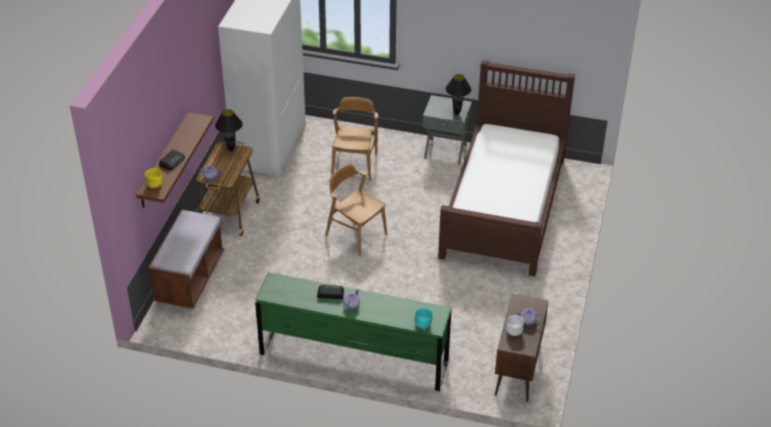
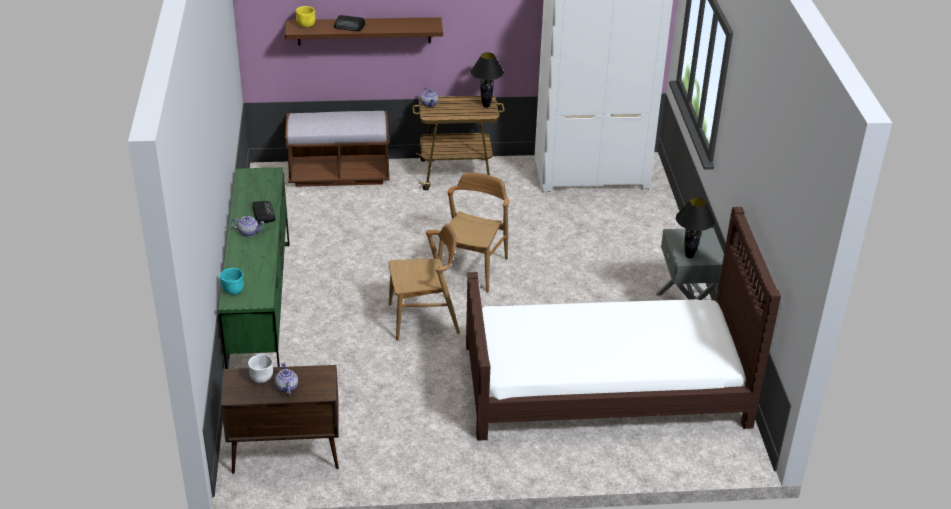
camera: 70 degrees right, 5 degrees down
(354, 165) = (602, 241): brown chair -> brown chair (424, 319)

